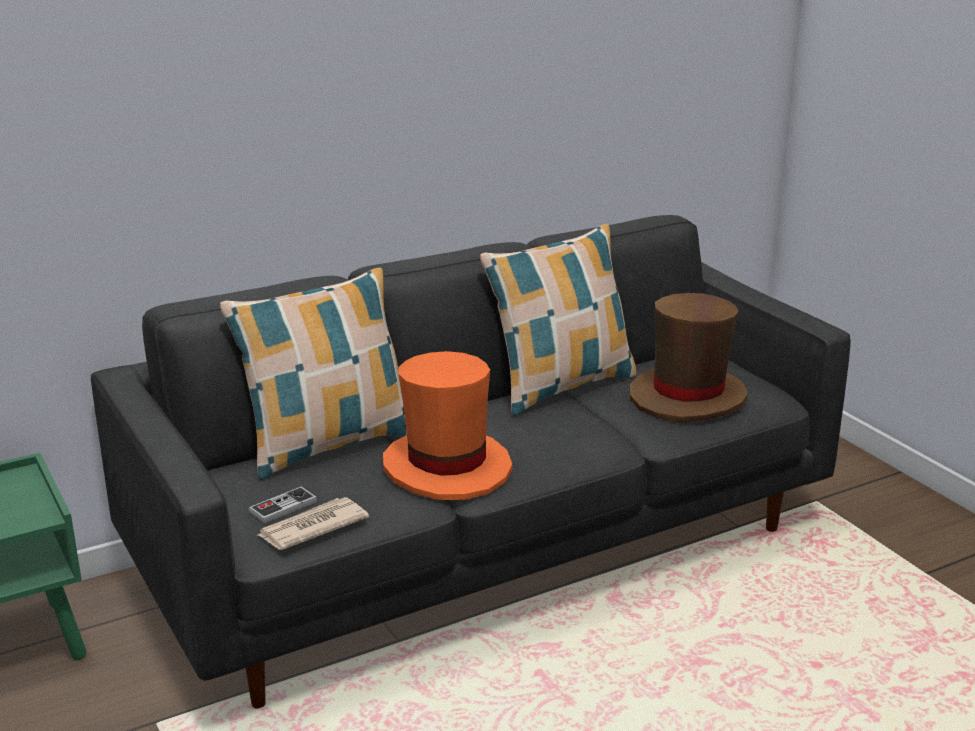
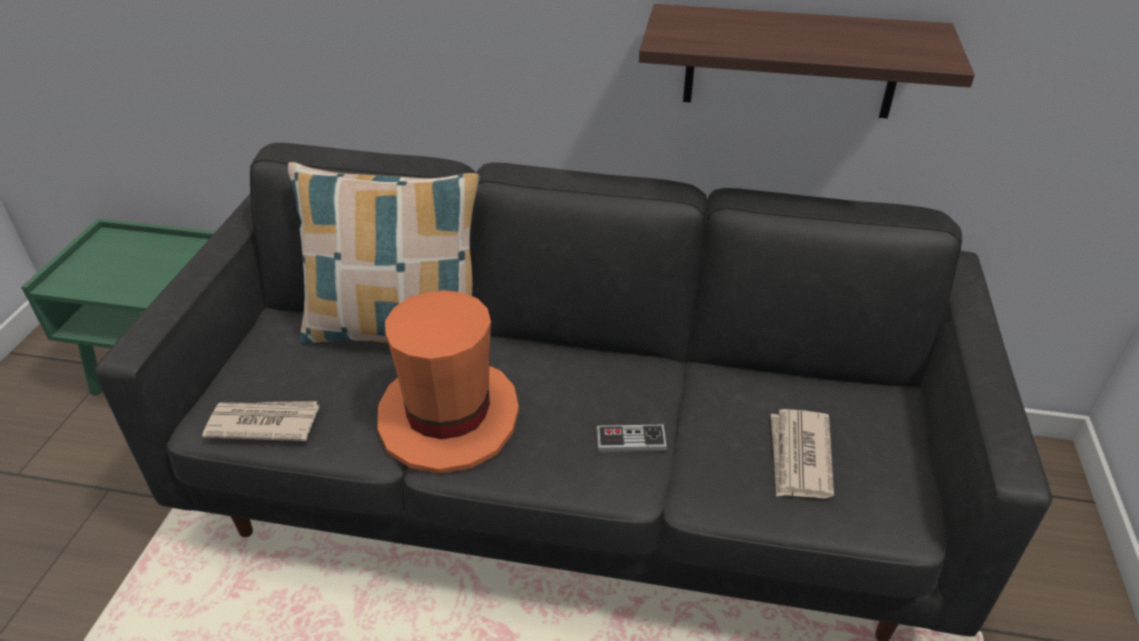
camera: 40 degrees right, 15 degrees up
(283, 507) = (276, 385): game controller -> game controller (631, 440)
(540, 138) = (791, 62): none -> shelf
(561, 386) = (682, 368): pillow -> none
(688, 397) = (799, 457): brown hat -> newspaper

